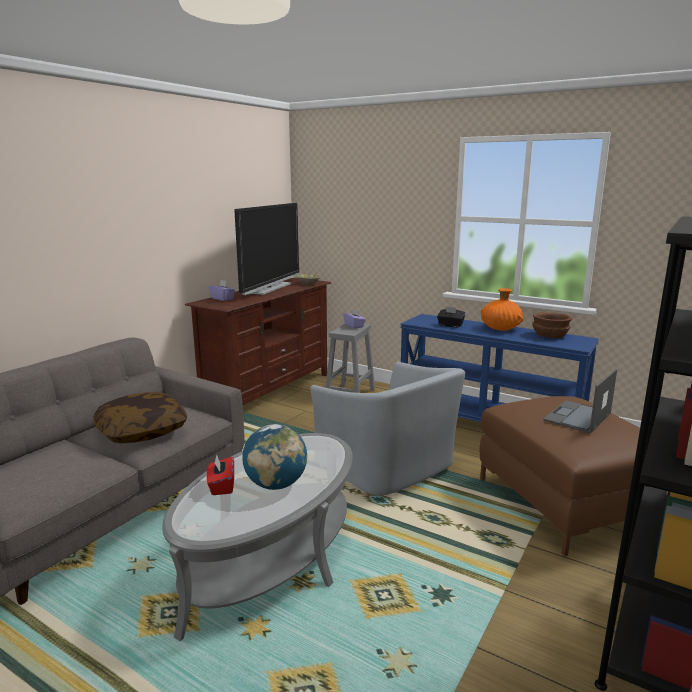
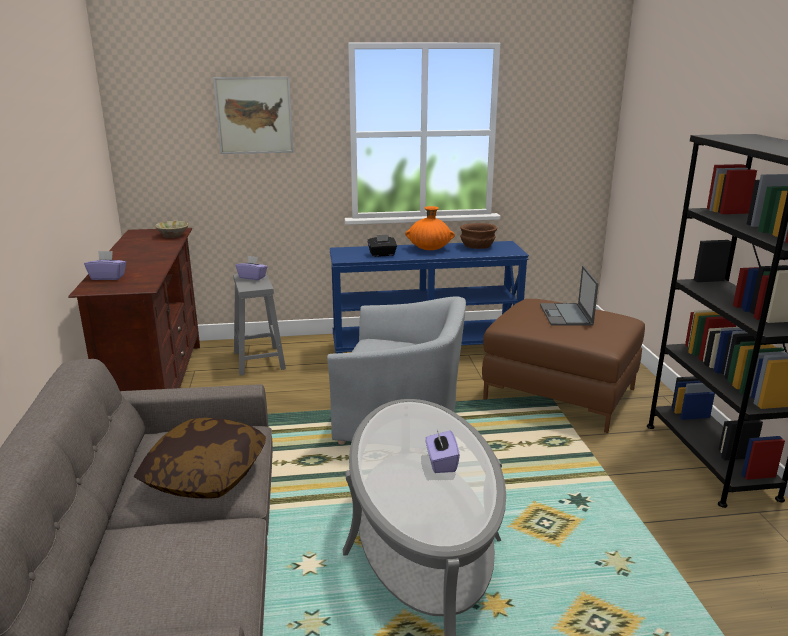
camera: 40 degrees left, 5 degrees up
(221, 486) = (398, 487): red tissue box -> none
(269, 288) = (135, 250): television -> none
(276, 485) = (441, 463): globe -> purple tissue box
(383, 198) = (254, 115): none -> picture

